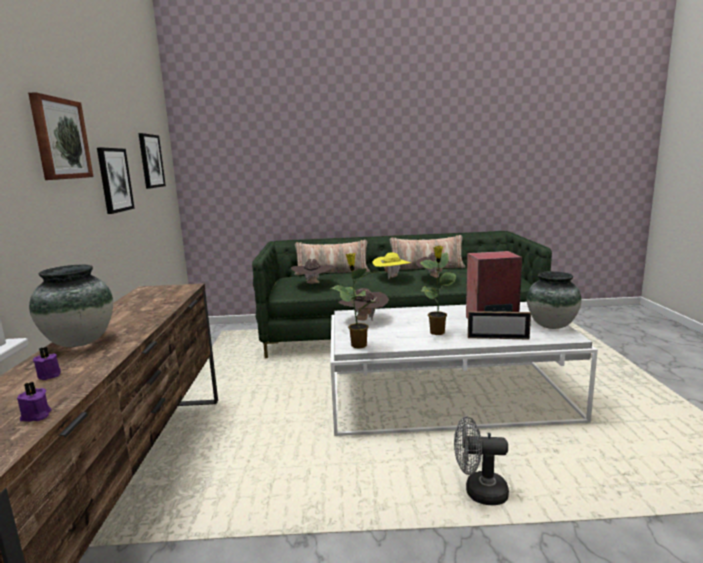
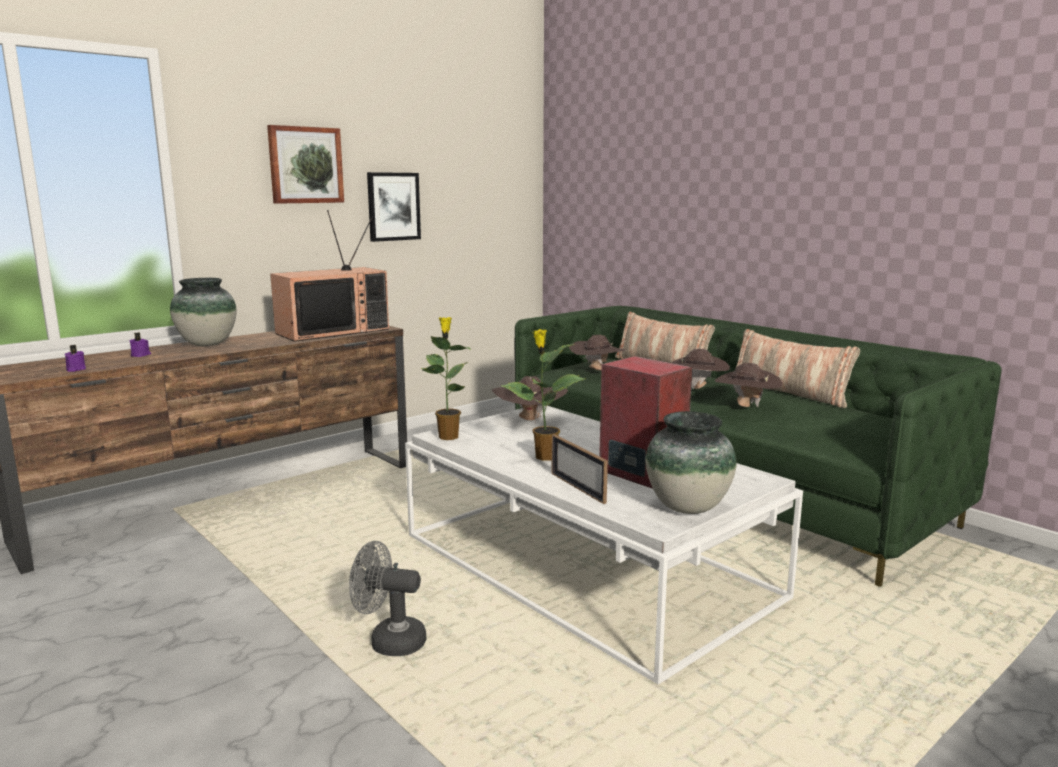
camera: 50 degrees right, 0 degrees up
(150, 161) = (480, 186): picture -> none
(157, 299) = (333, 331): none -> television
(391, 277) = (697, 389): yellow hat -> brown hat
(479, 492) = (389, 641): grey fan -> grey fan turned 45 degrees counterclockwise

